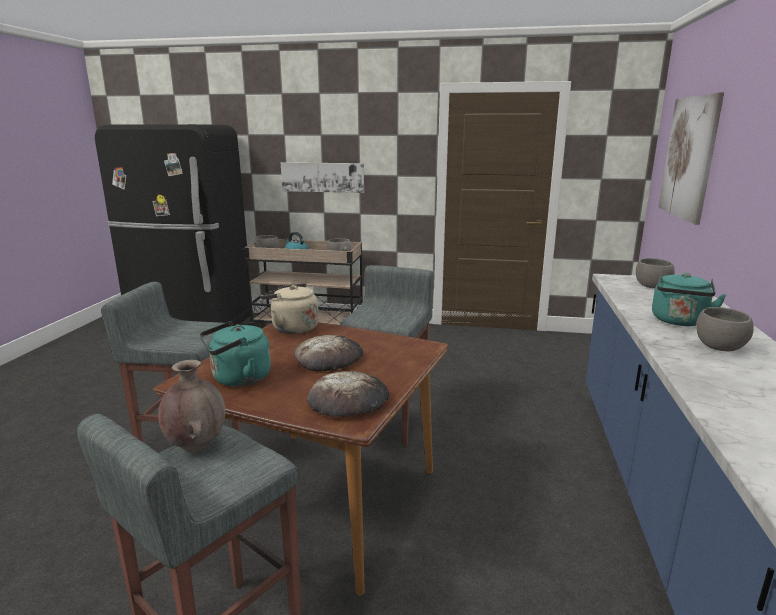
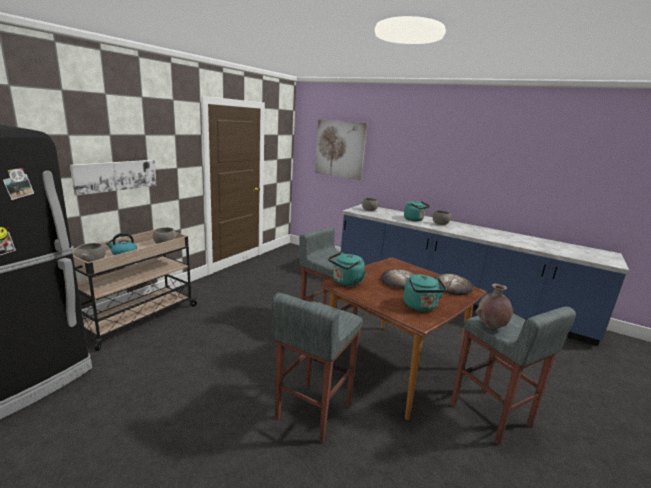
camera: 70 degrees left, 0 degrees up
(292, 328) = (346, 282): beige kettle -> turquoise kettle

